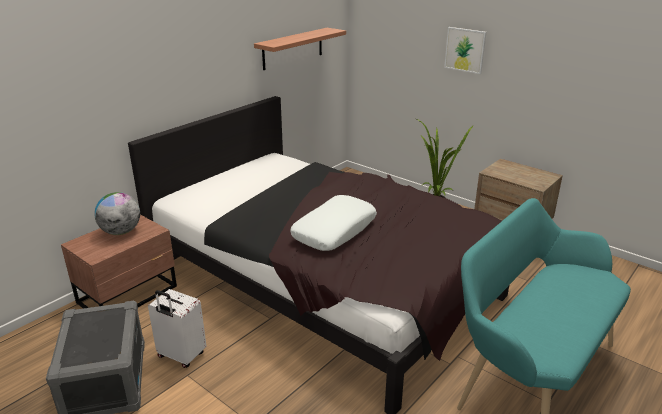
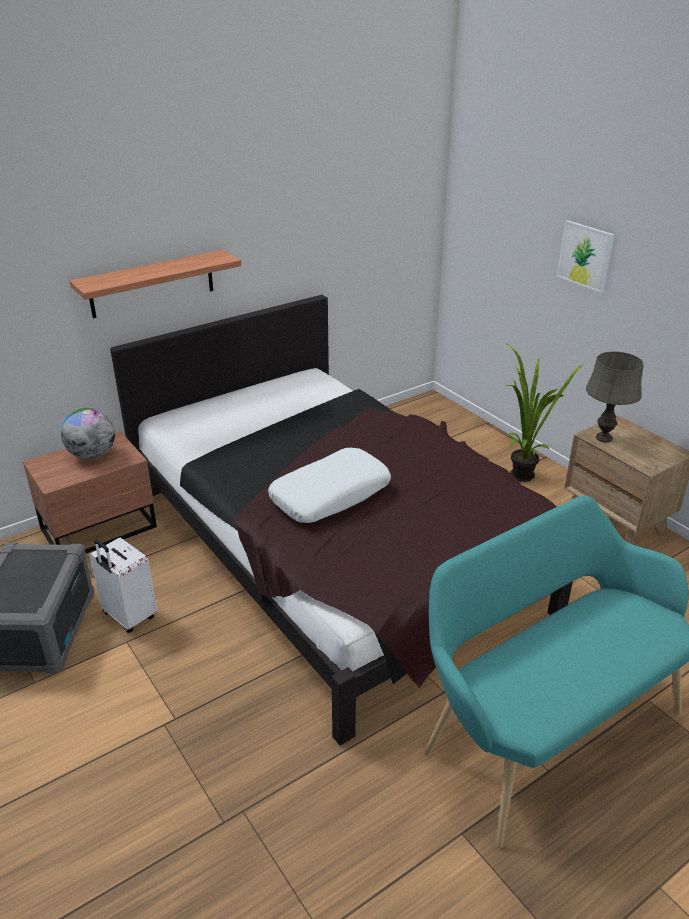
camera: 15 degrees right, 5 degrees up
(293, 48) = (353, 232): shelf -> shelf (152, 284)
(499, 172) = (603, 438): none -> grey table lamp

